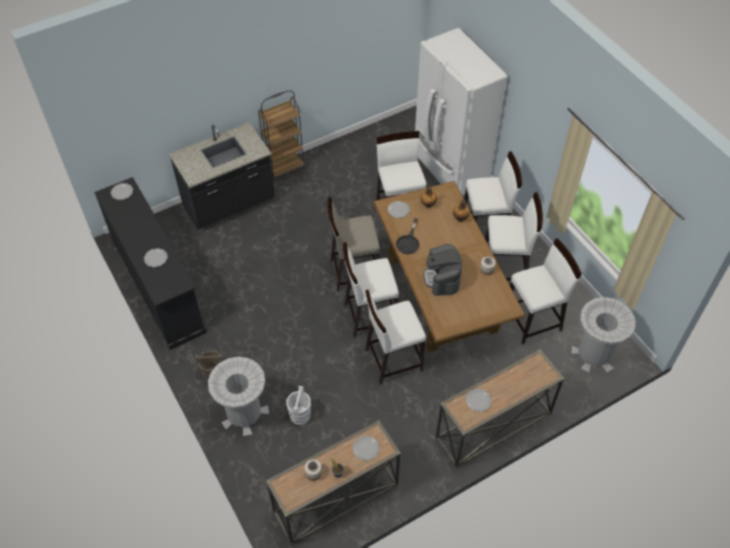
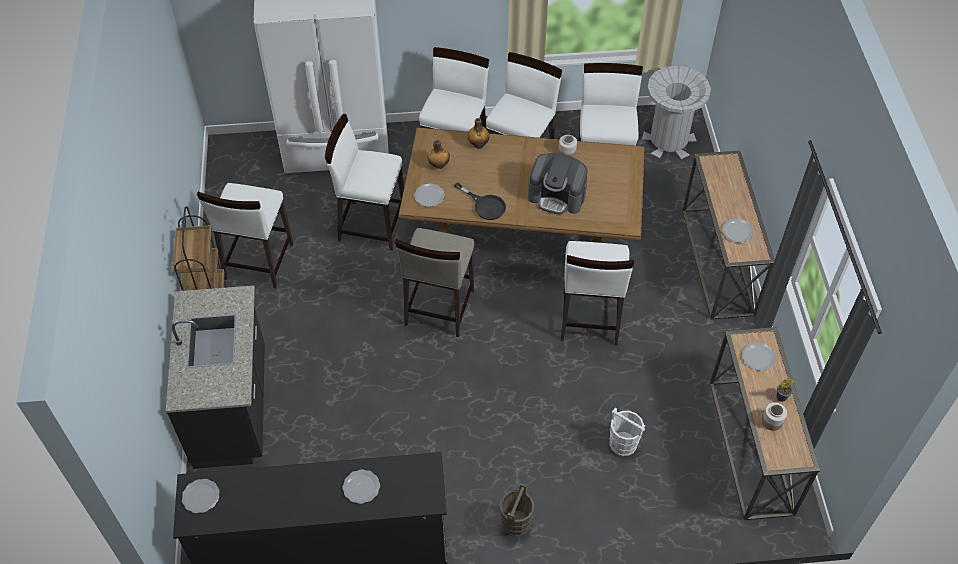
camera: 65 degrees left, 0 degrees up
(244, 413) = (593, 506): grey trash can -> none
(369, 316) = (514, 317): white stool -> white stool (258, 262)

